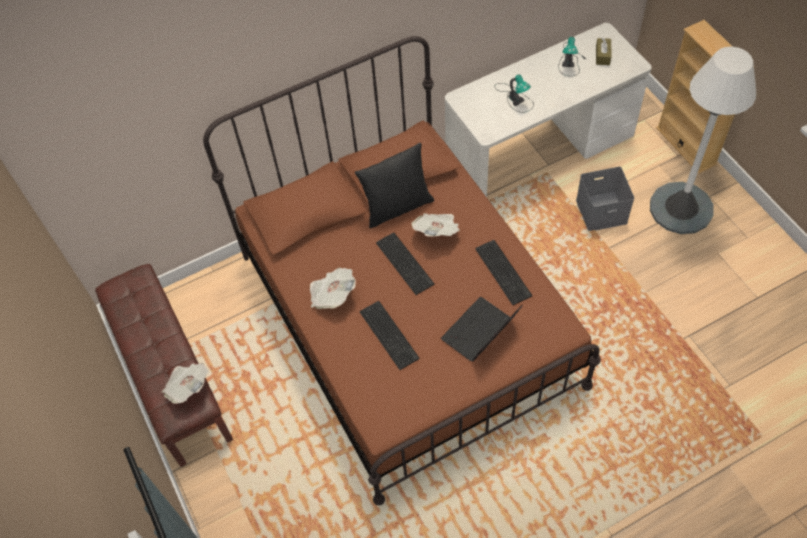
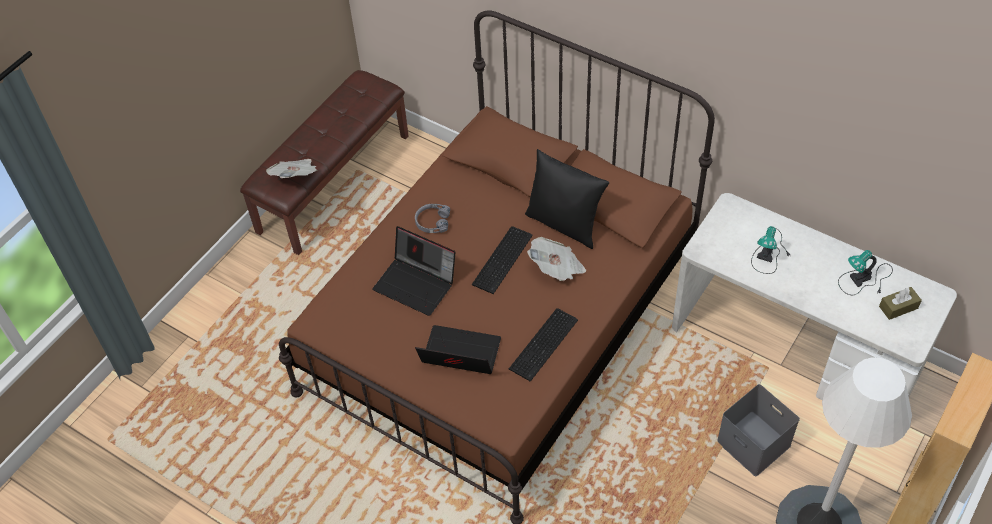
camera: 60 degrees right, 5 degrees down
(332, 295) = (432, 222): newspaper -> grey headphones
(389, 333) = (417, 284): keyboard -> laptop

